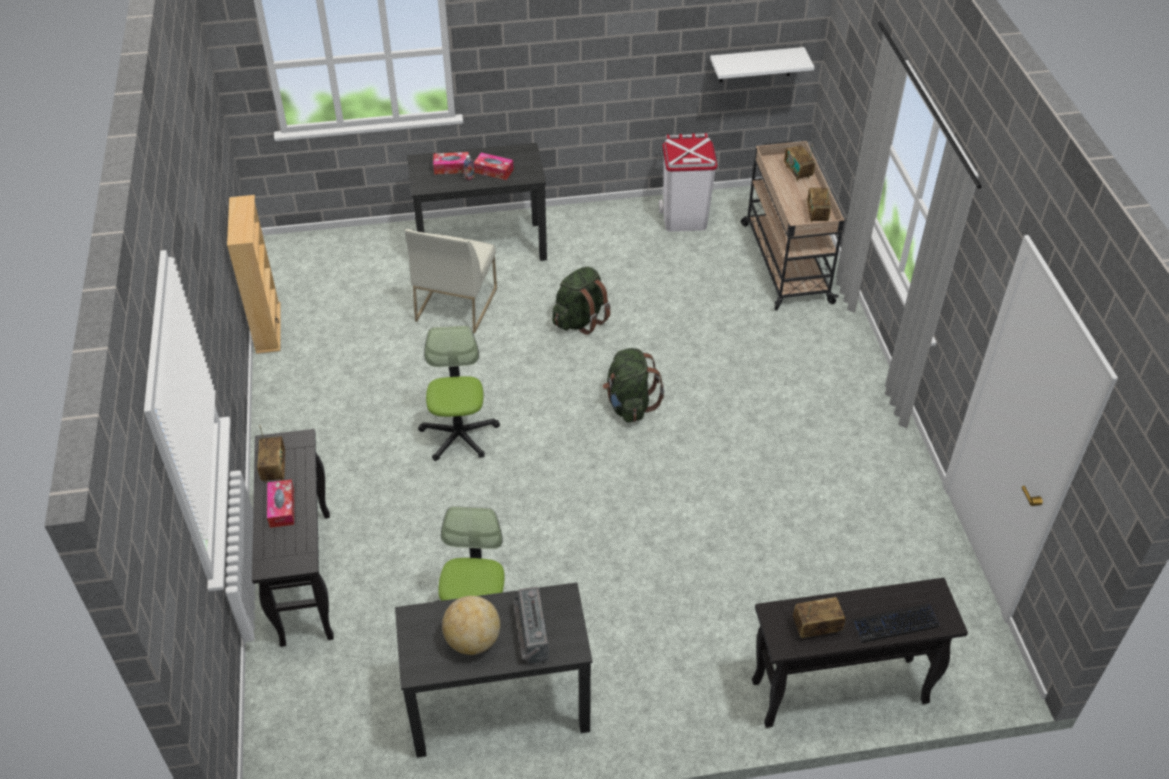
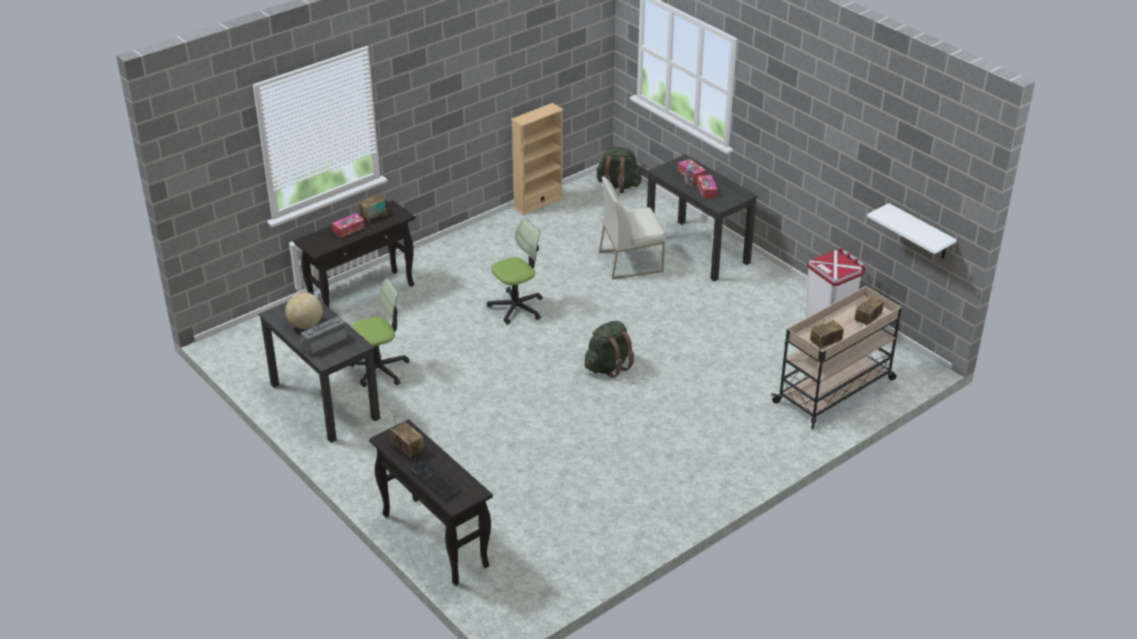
camera: 60 degrees right, 10 degrees down
(580, 320) = (669, 317): green backpack -> green backpack (618, 186)

